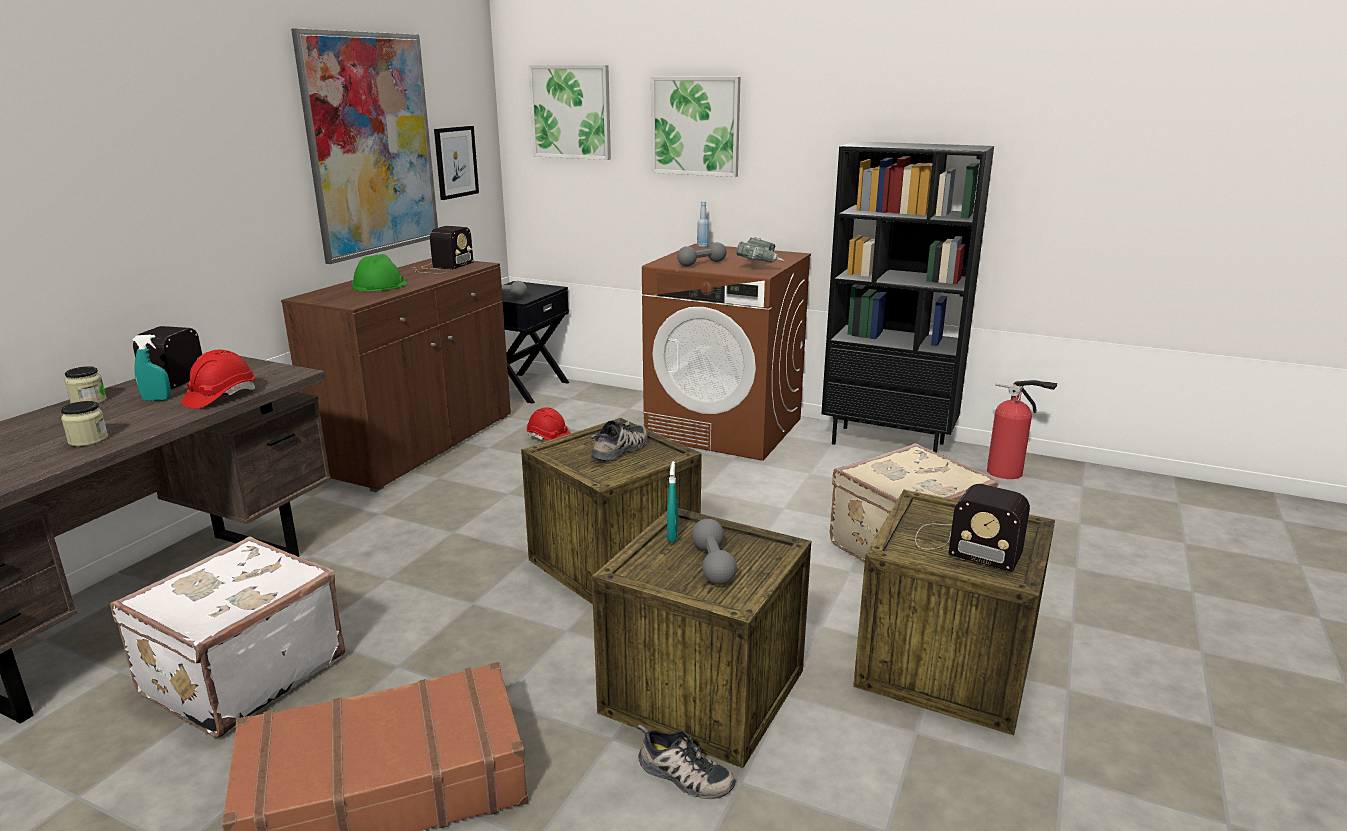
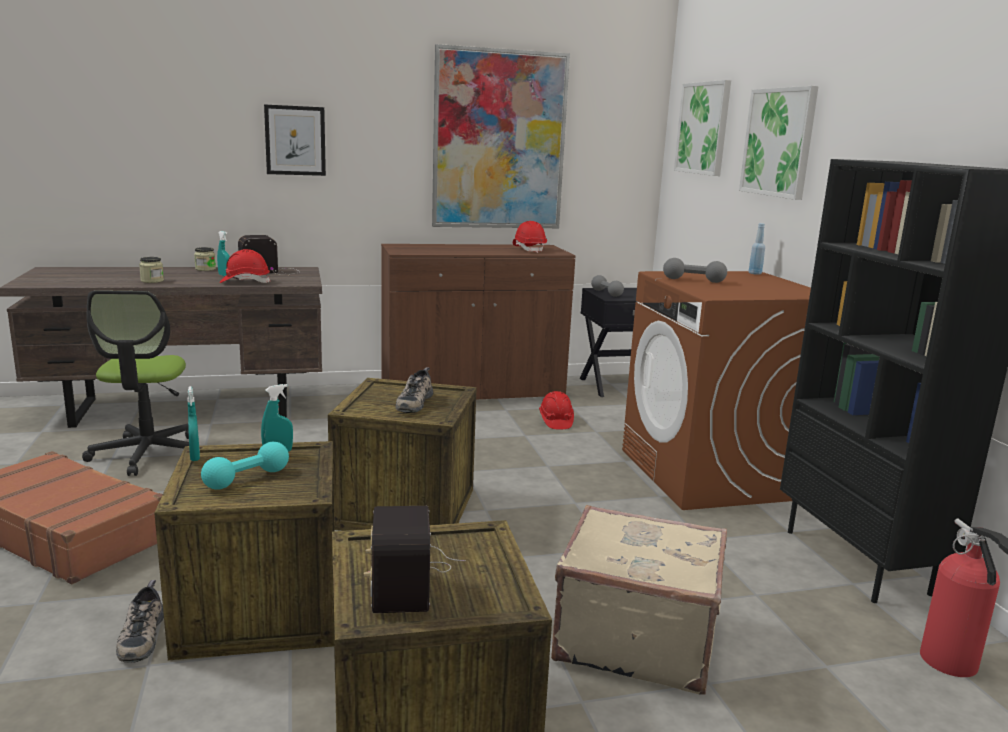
camera: 50 degrees right, 5 degrees down
(241, 674) = (148, 454): white suitcase -> office chair
(380, 285) = (453, 249): green hard hat -> none
(442, 267) = (529, 249): radio -> red hard hat
(456, 162) = (598, 167): picture -> picture (295, 140)
(621, 449) = (413, 401): shoe -> shoe turned 105 degrees clockwise
(631, 576) = (195, 457): none -> turquoise spray bottle
(713, 564) = (247, 479): grey dumbbell -> turquoise dumbbell
(762, 266) = (740, 293): power drill -> none

